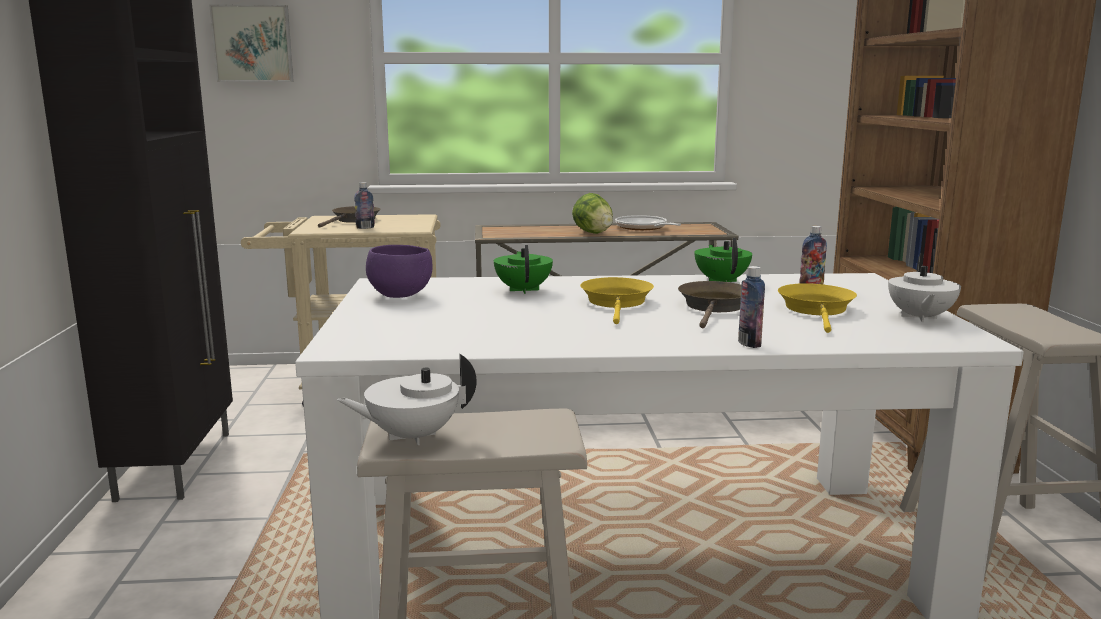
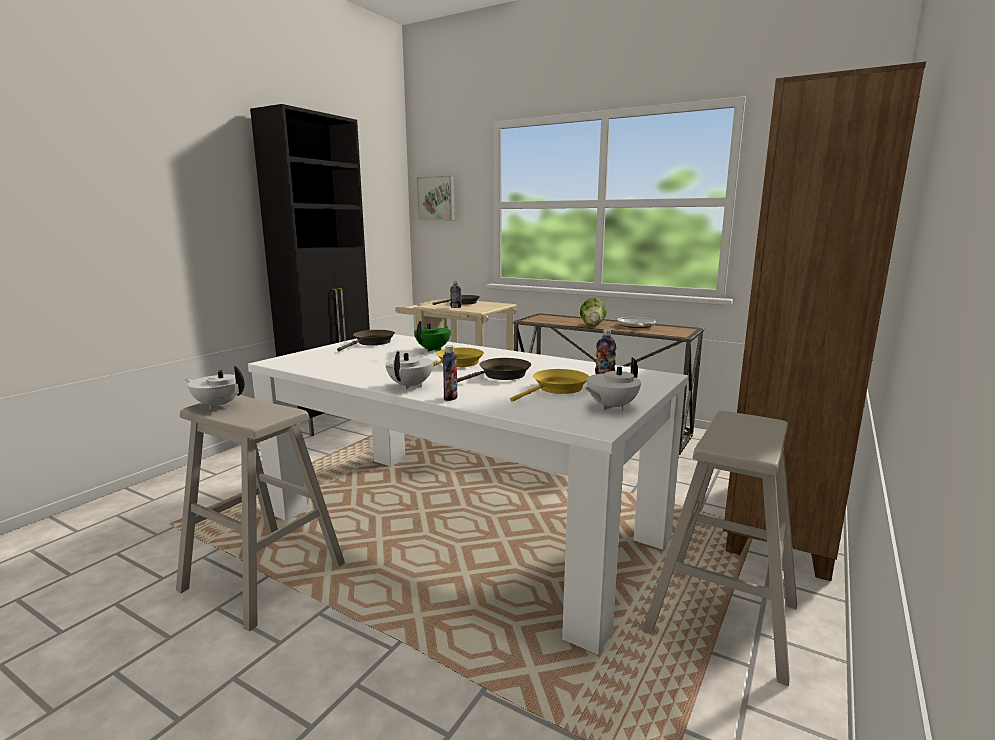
camera: 35 degrees right, 0 degrees up
(401, 295) = (372, 343): purple bowl -> brown frying pan
(657, 340) = (411, 386): none -> white teapot
(722, 281) = (557, 363): green teapot -> none

